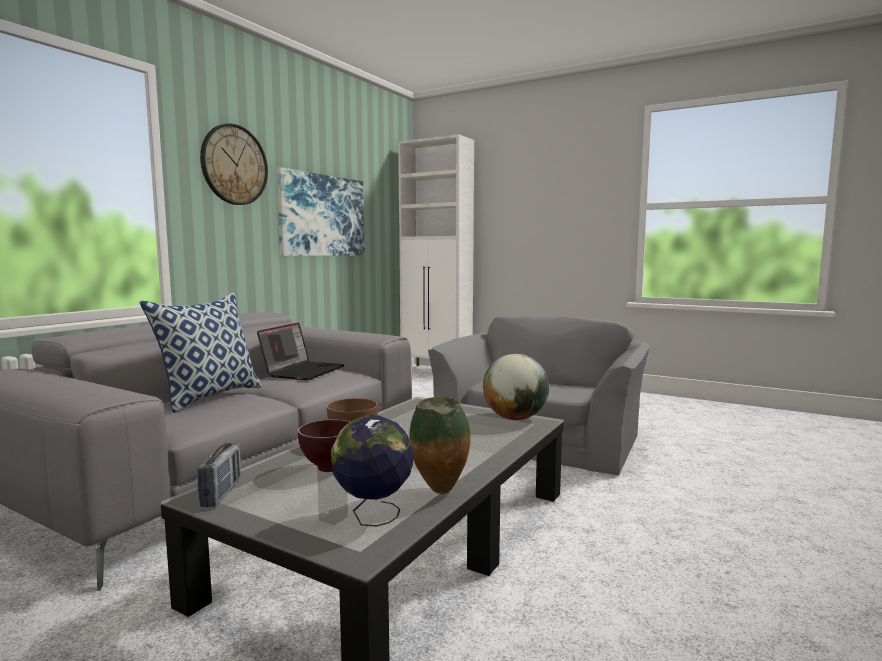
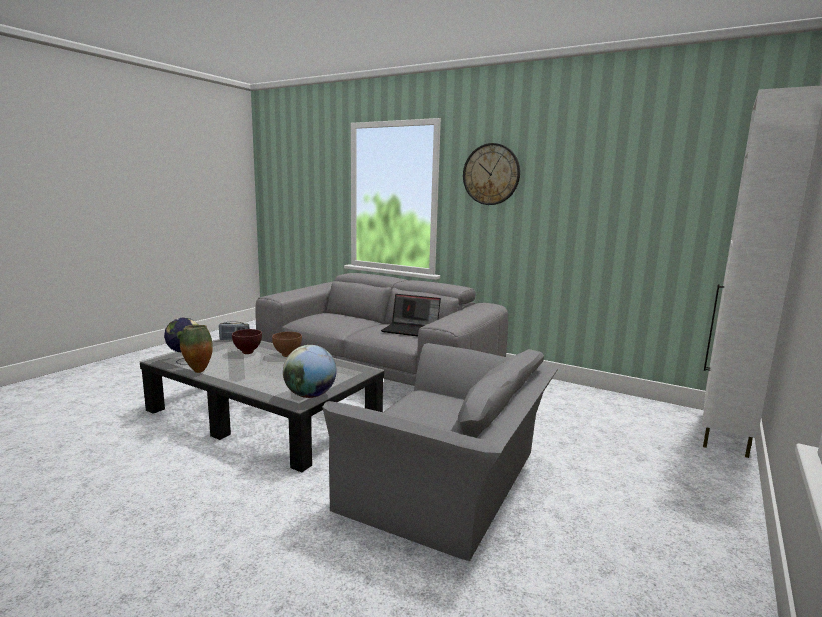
camera: 90 degrees right, 5 degrees up
(209, 396) = (348, 319): pillow -> none
(322, 215) = (586, 212): picture -> none

